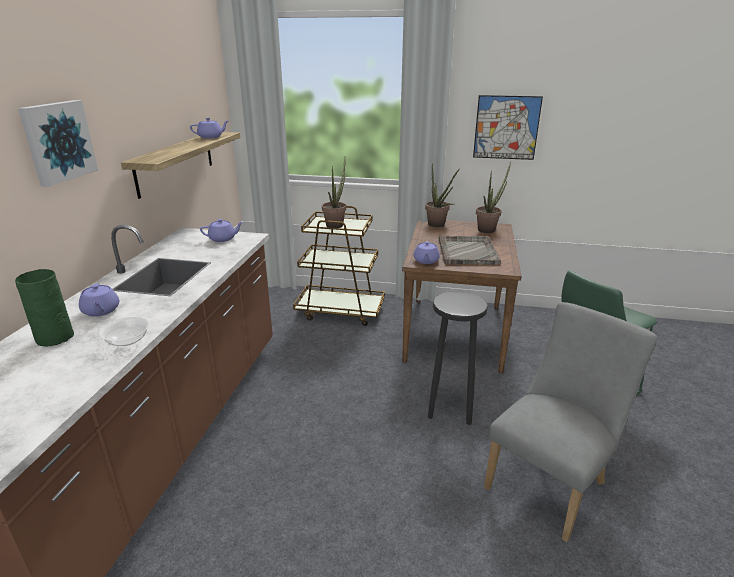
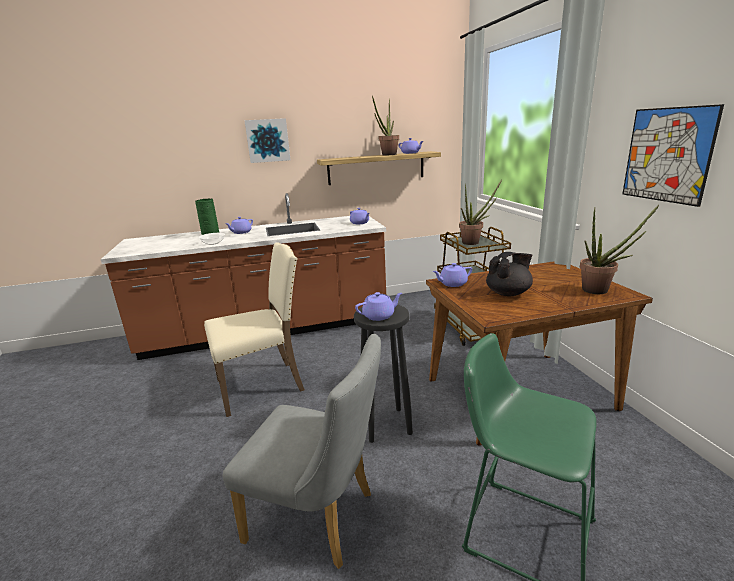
camera: 65 degrees right, 5 degrees down
(313, 478) = (262, 385): none -> beige chair
(438, 225) = (557, 270): potted plant -> potted plant (387, 155)
(467, 251) = (508, 293): grey tray -> black teapot
(467, 304) = (379, 316): none -> purple teapot

